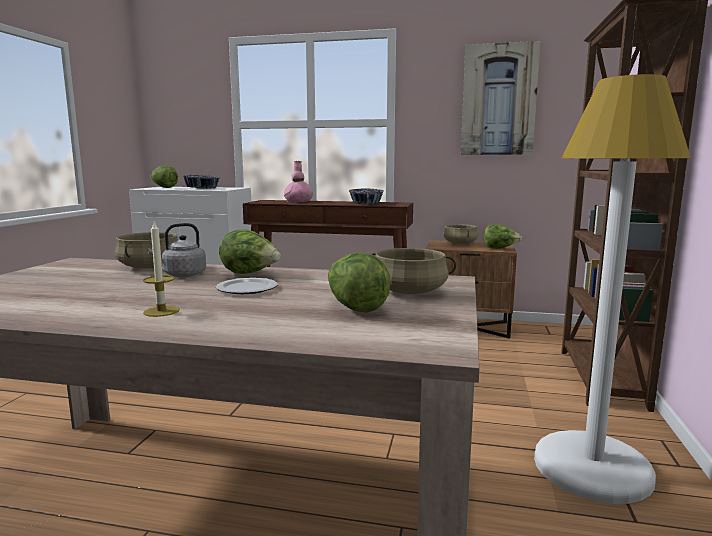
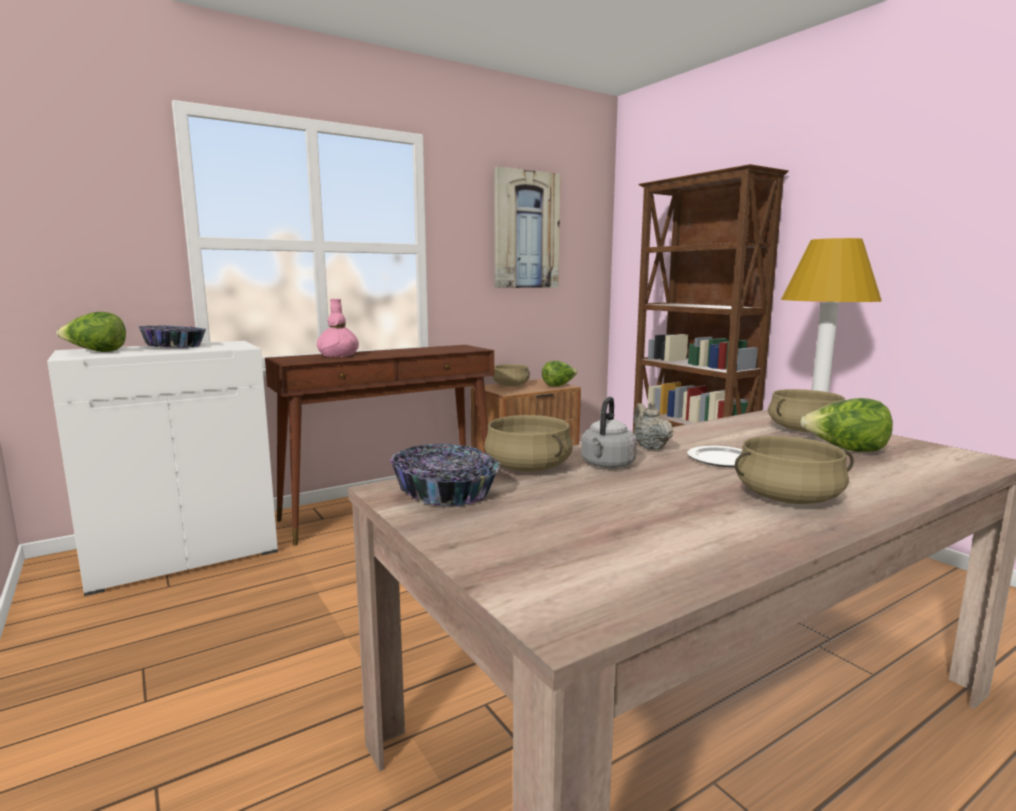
camera: 45 degrees left, 0 degrees up
(161, 311) = (787, 498): candle -> beige cooking pot
(250, 274) = (649, 447): lettuce -> beige teapot
(366, 203) = (430, 350): bowl -> bowl (446, 494)

